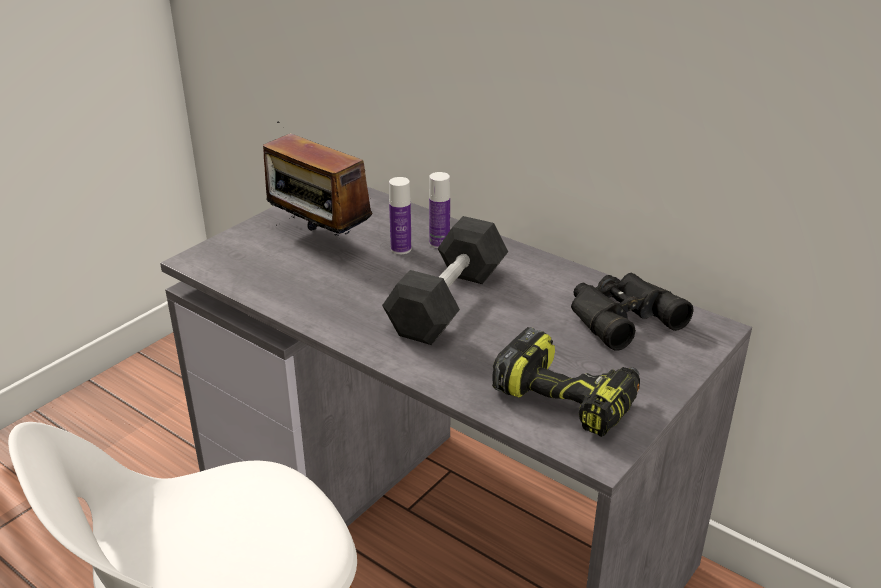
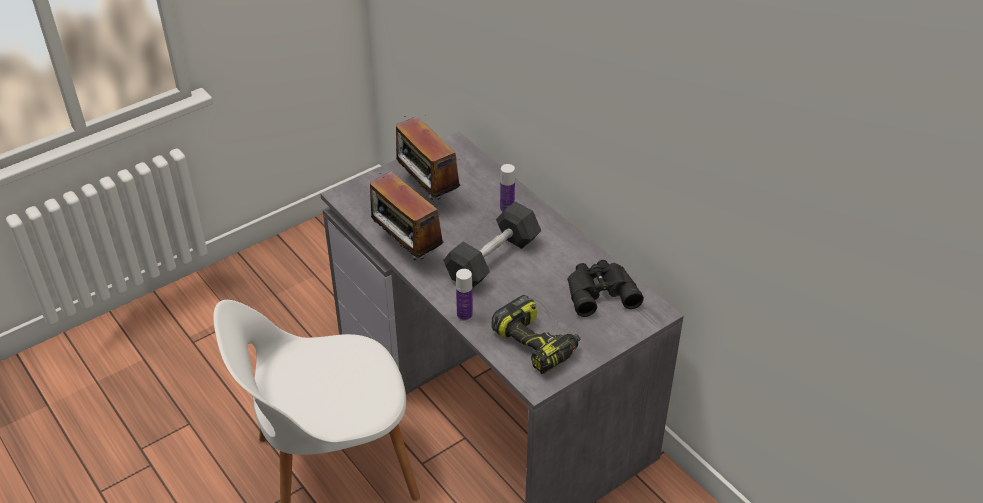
camera: 15 degrees right, 10 degrees up
(314, 309) = (406, 249): none -> radio
(401, 249) = (479, 209): bottle -> bottle (464, 315)

